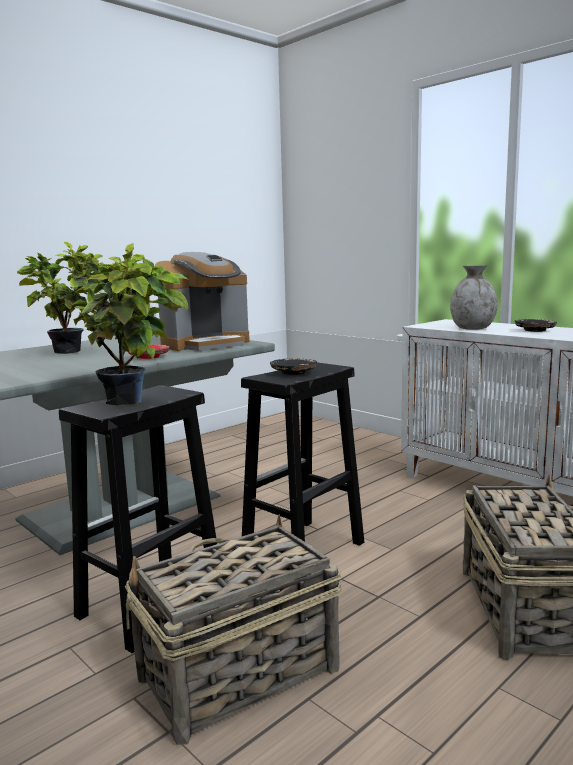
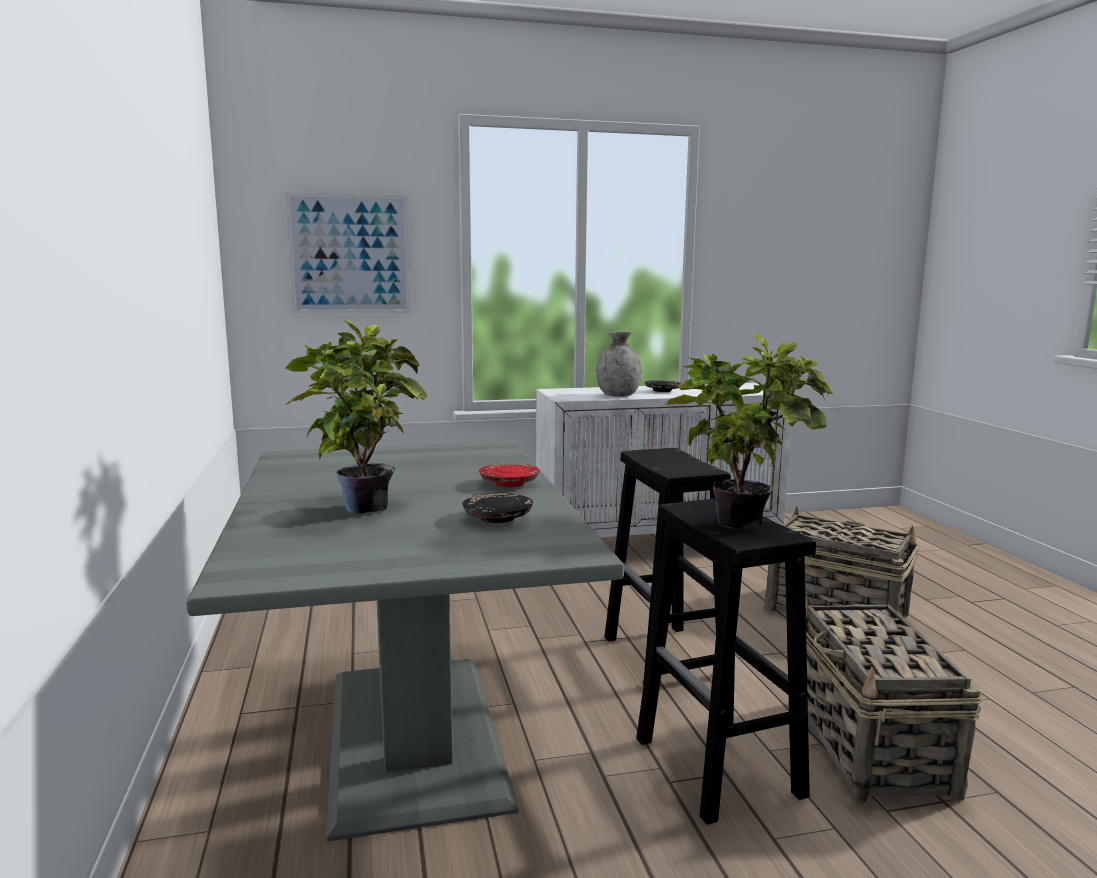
camera: 60 degrees left, 0 degrees up
(206, 344) = (463, 457): coffee machine -> none
(293, 373) = (672, 463): black plate -> black plate (497, 518)
(342, 208) = (350, 254): none -> picture

